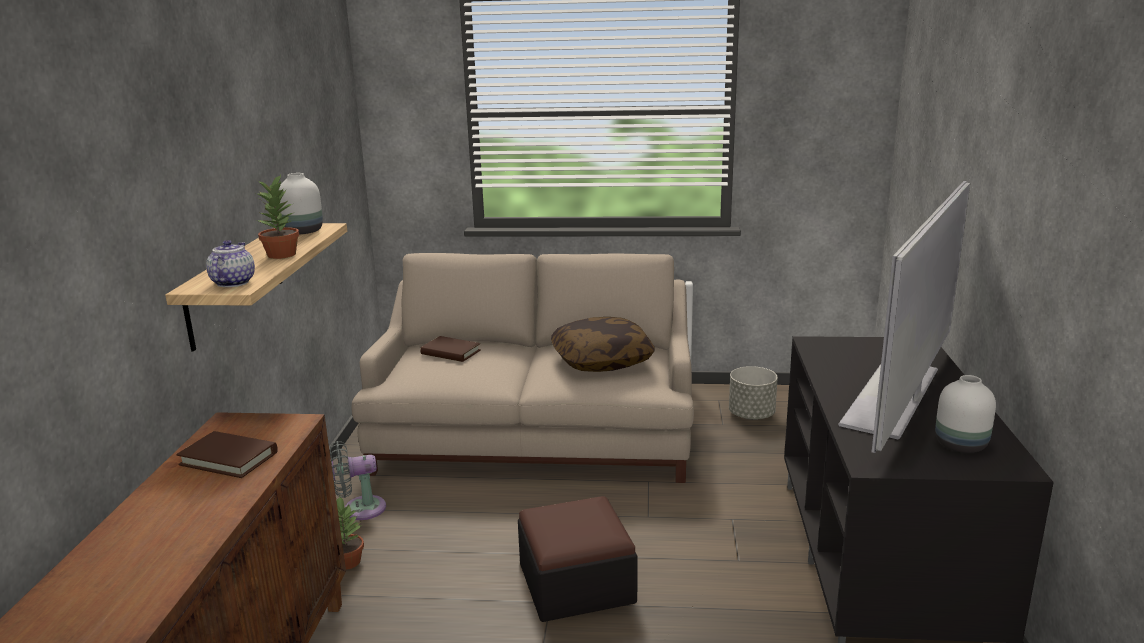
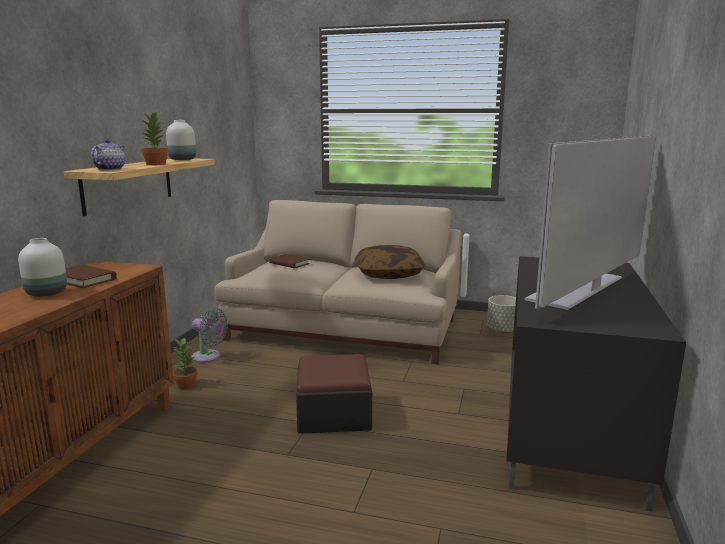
camera: 10 degrees right, 5 degrees down
(360, 509) = (208, 357): grey fan -> grey fan turned 150 degrees counterclockwise
(962, 445) = (618, 316): white vase -> white vase (47, 293)

